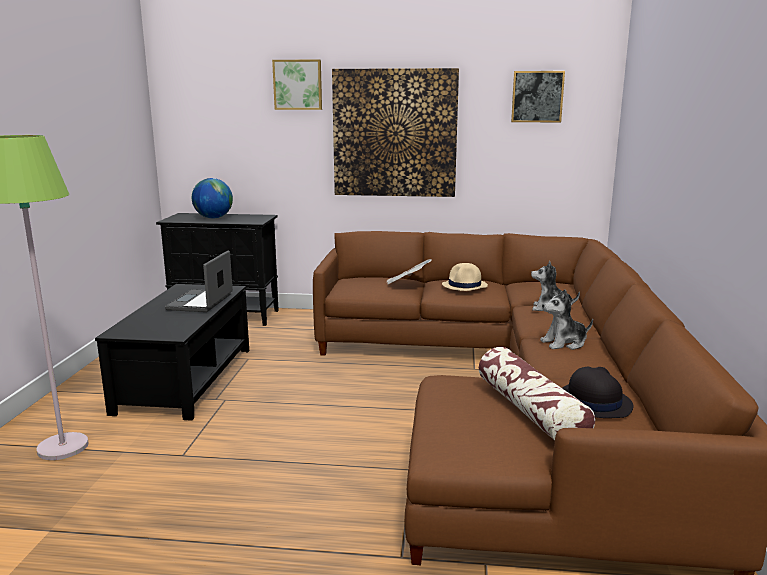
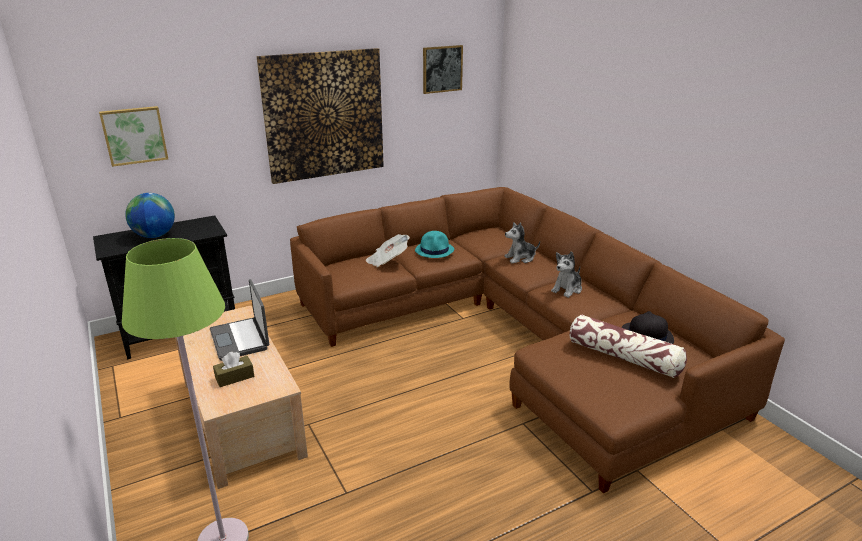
camera: 35 degrees left, 10 degrees up
(157, 321) = (234, 377): none -> brown tissue box
(187, 380) = (243, 418): black coffee table -> beige coffee table
(298, 85) = (219, 75): picture -> picture (134, 135)
(465, 285) = (435, 250): beige hat -> turquoise hat

